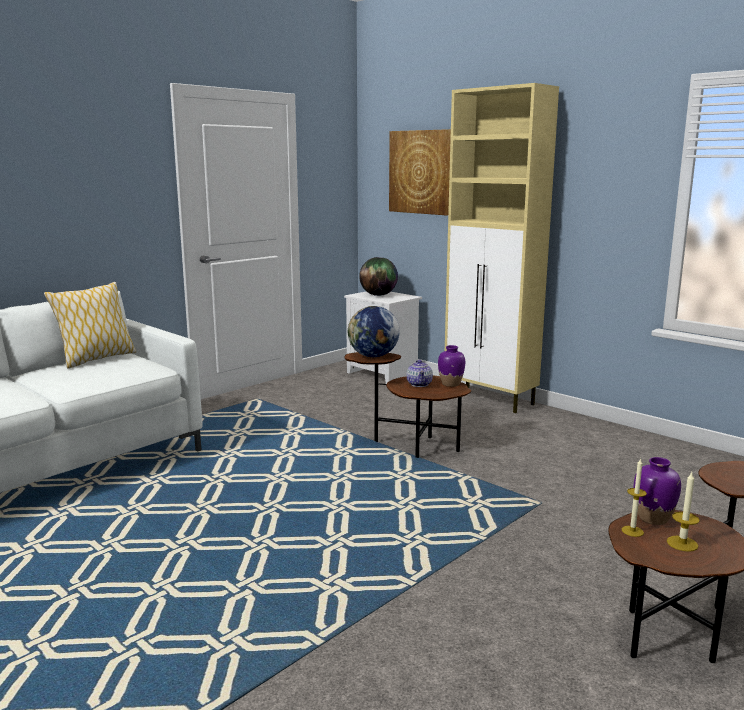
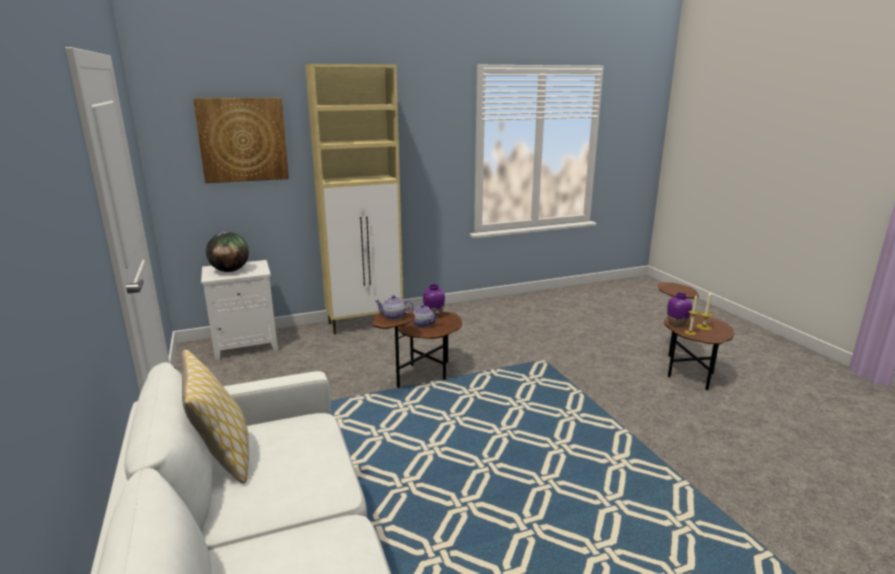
camera: 65 degrees left, 5 degrees up
(373, 356) = (394, 316): globe -> teapot

